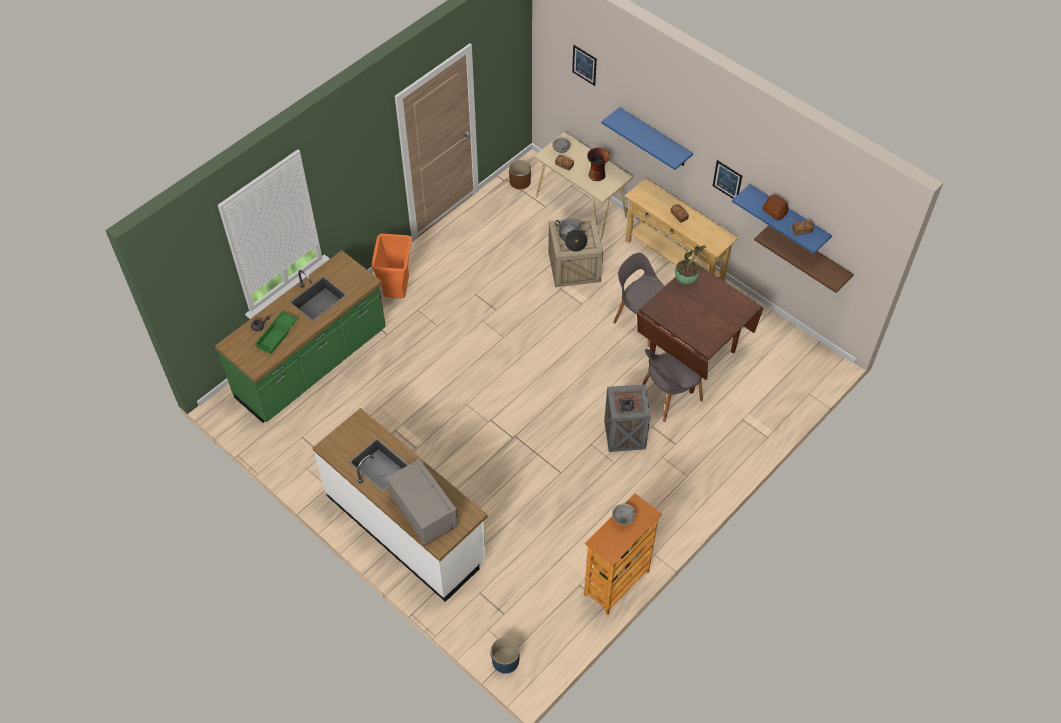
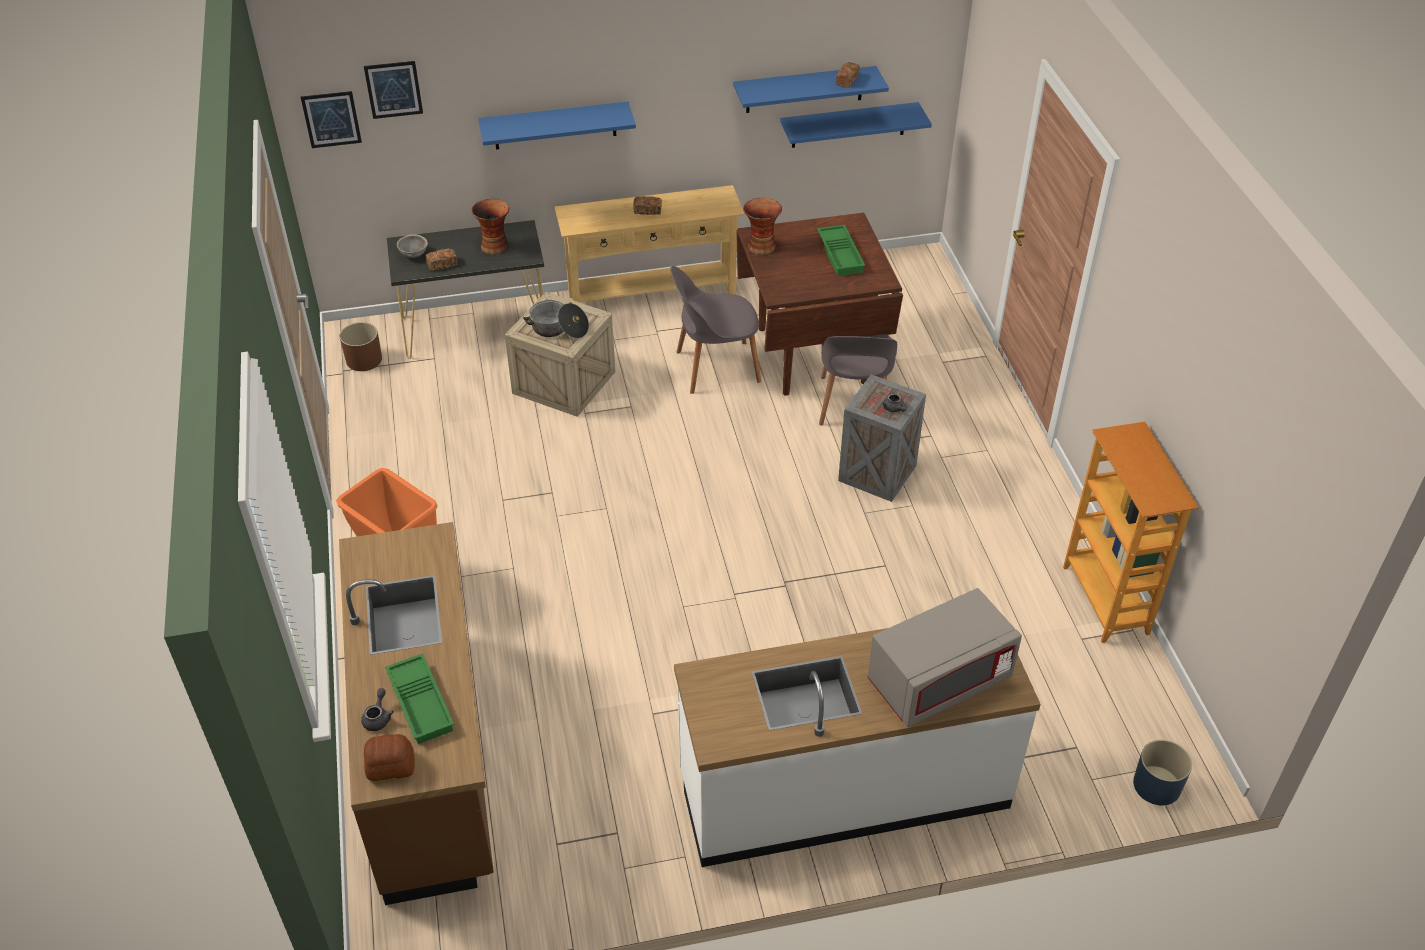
camera: 55 degrees left, 10 degrees down
(312, 365) = (431, 758): green counter -> brown counter
(423, 512) = (939, 681): grey microwave -> grey microwave turned 150 degrees clockwise
(581, 207) = (476, 328): beige console table -> black console table
(623, 519) = (1128, 460): grey bowl -> none
(686, 279) = (761, 246): potted plant -> vase
(712, 317) = (841, 254): none -> green tray
(727, 180) = (695, 104): picture -> picture (331, 119)
(774, 211) = (797, 84): bread -> bread (390, 765)
(810, 255) = (848, 125): brown shelf -> blue shelf

